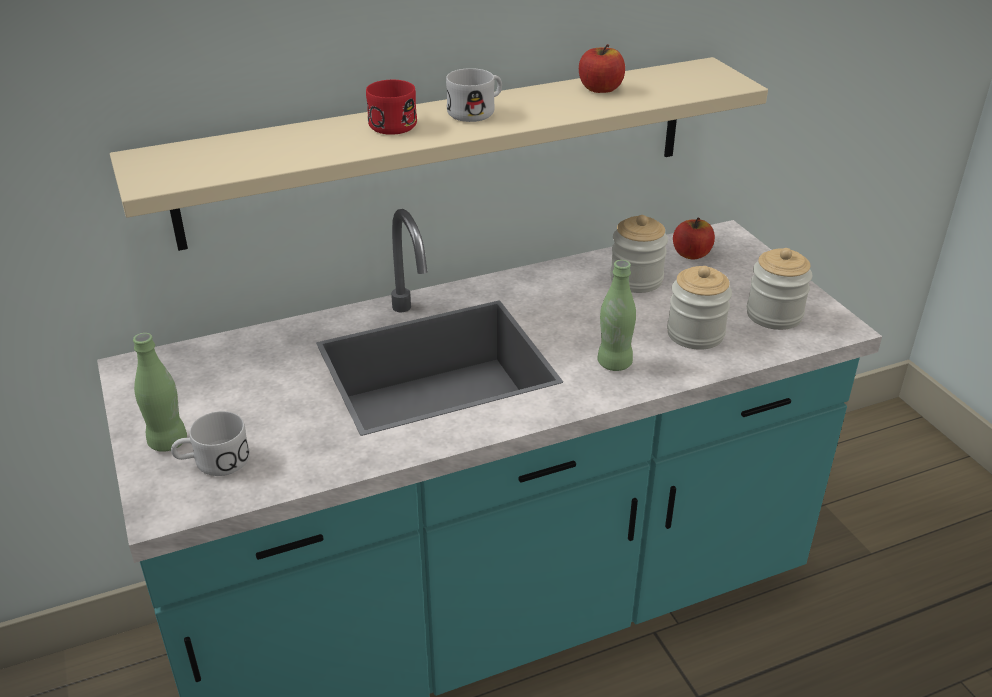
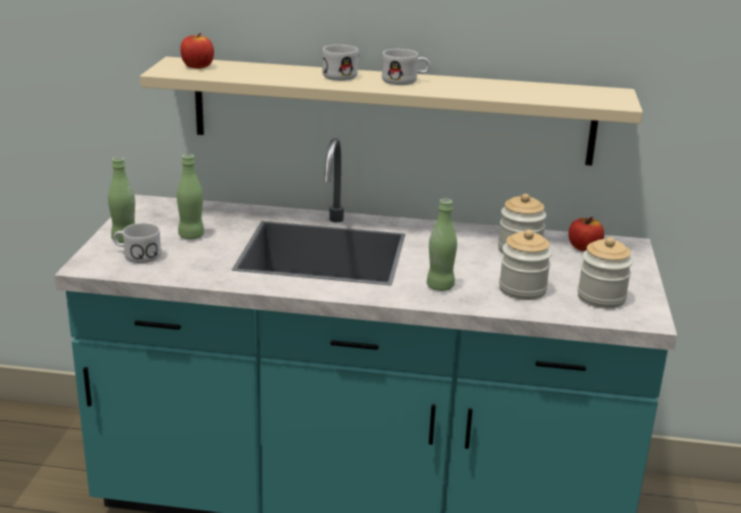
camera: 30 degrees right, 10 degrees down
(252, 400) = (191, 236): none -> green bottle
(394, 122) = (344, 75): red mug -> white mug
(600, 89) = (511, 87): apple -> apple (197, 66)

